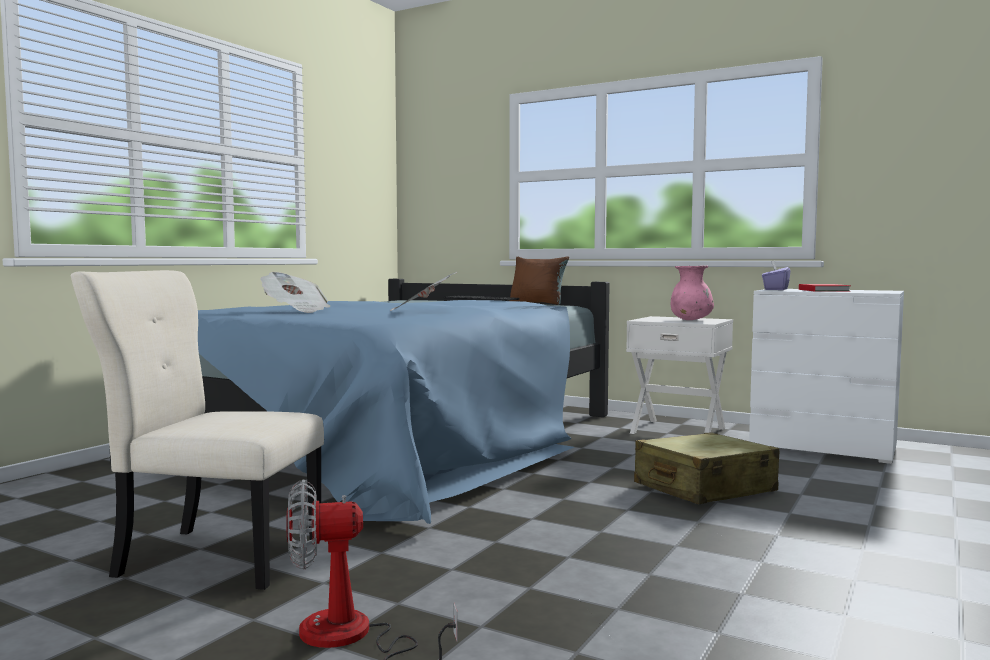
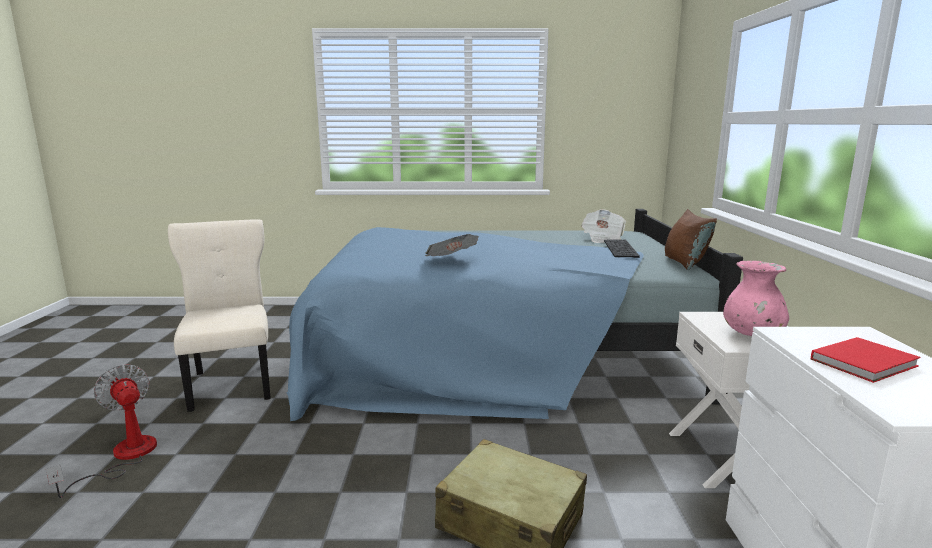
camera: 60 degrees right, 10 degrees up
(296, 311) = (411, 242): newspaper -> newspaper (602, 238)
(775, 289) = (816, 334): purple tissue box -> none

